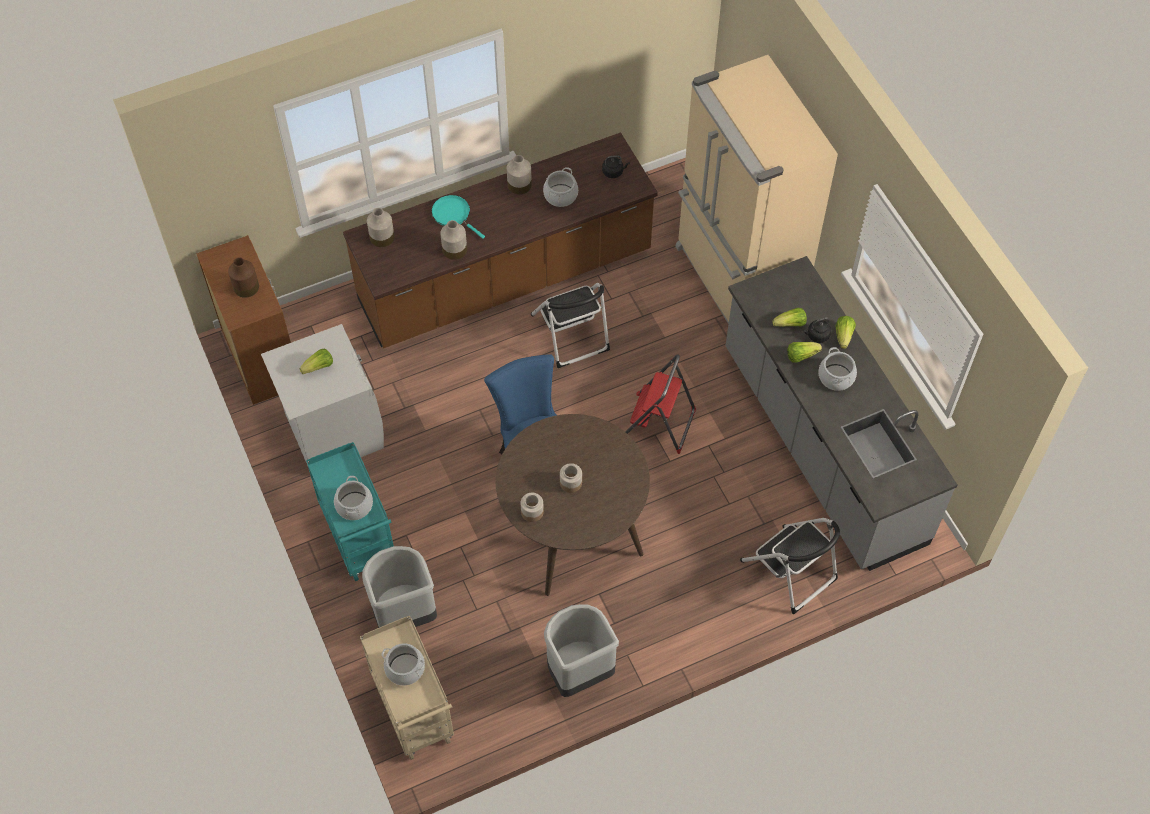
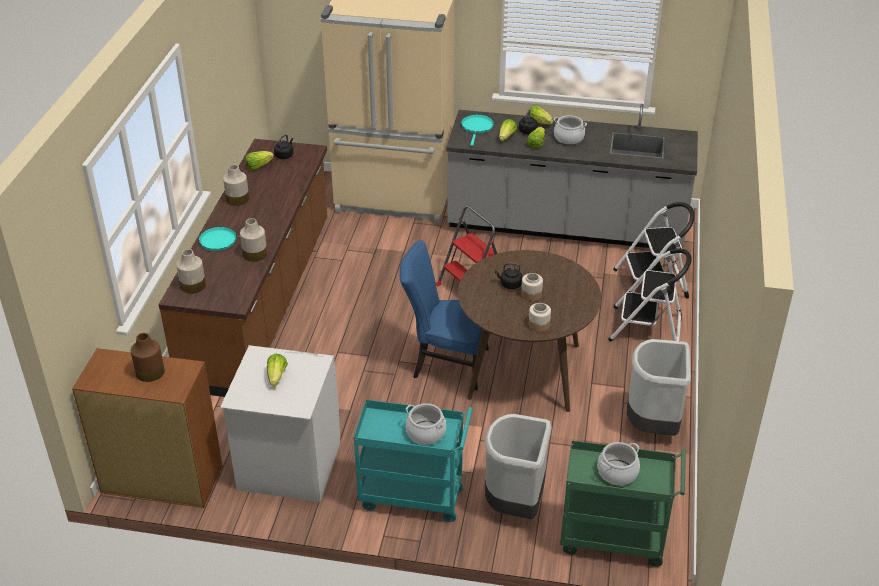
camera: 55 degrees left, 20 degrees down
(414, 712) = (615, 543): beige cart -> green cart
(561, 195) = (273, 185): cooking pot -> none
(571, 334) = (350, 293): step ladder -> step ladder (648, 329)
(572, 458) = (509, 284): none -> black kettle
(580, 165) = (258, 166): none -> lettuce
(785, 290) = (477, 128): none -> turquoise frying pan

